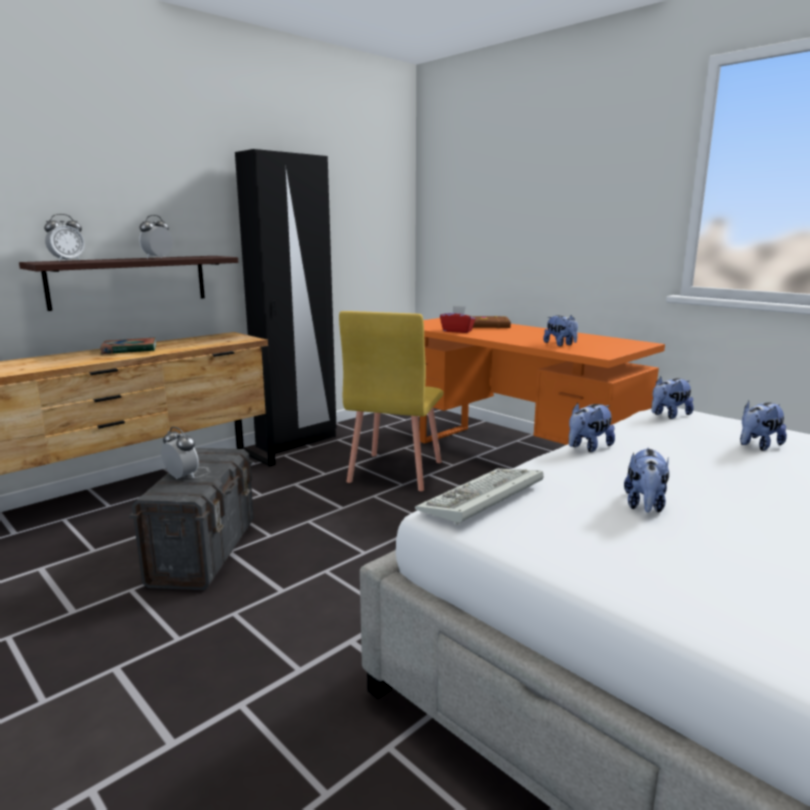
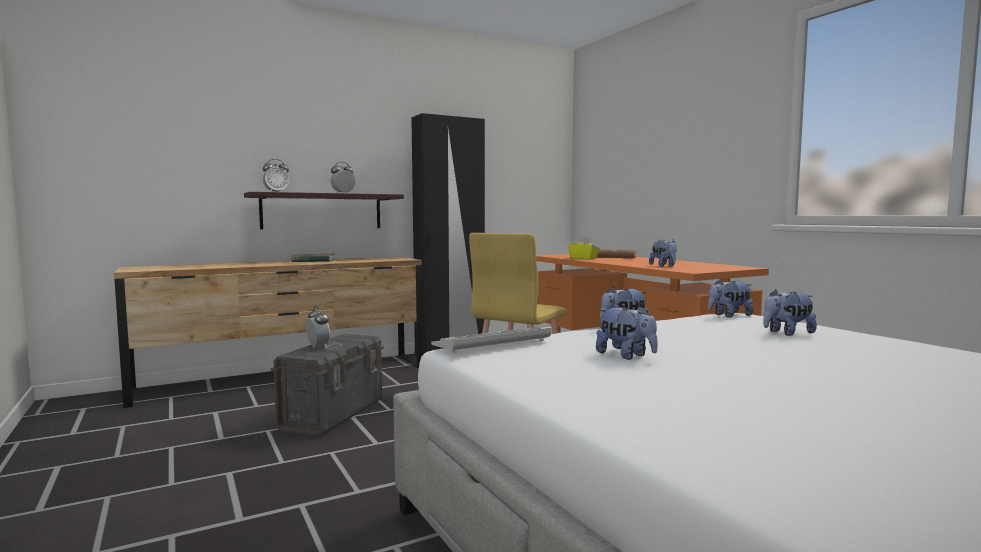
camera: 15 degrees right, 10 degrees down
(457, 331) = (583, 258): red tissue box -> yellow tissue box
(644, 505) = (626, 356): plush toy -> plush toy turned 75 degrees counterclockwise

